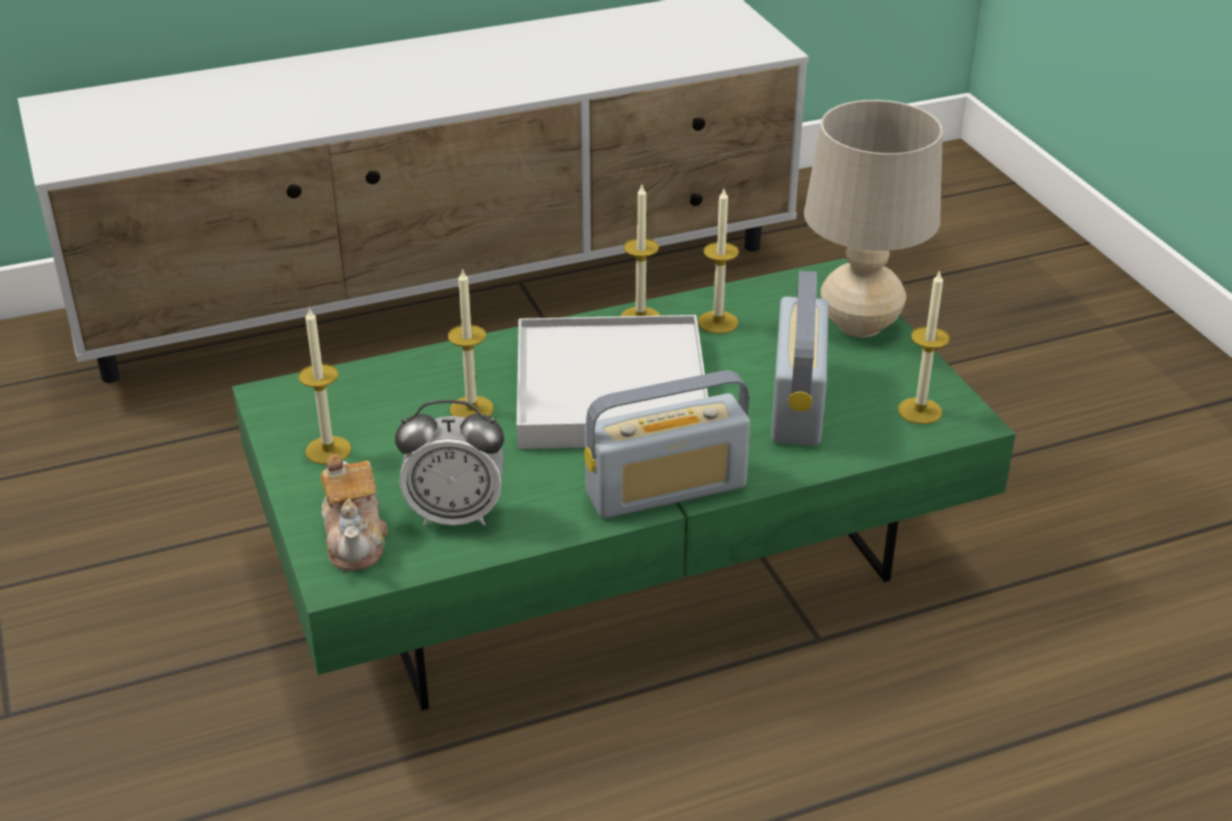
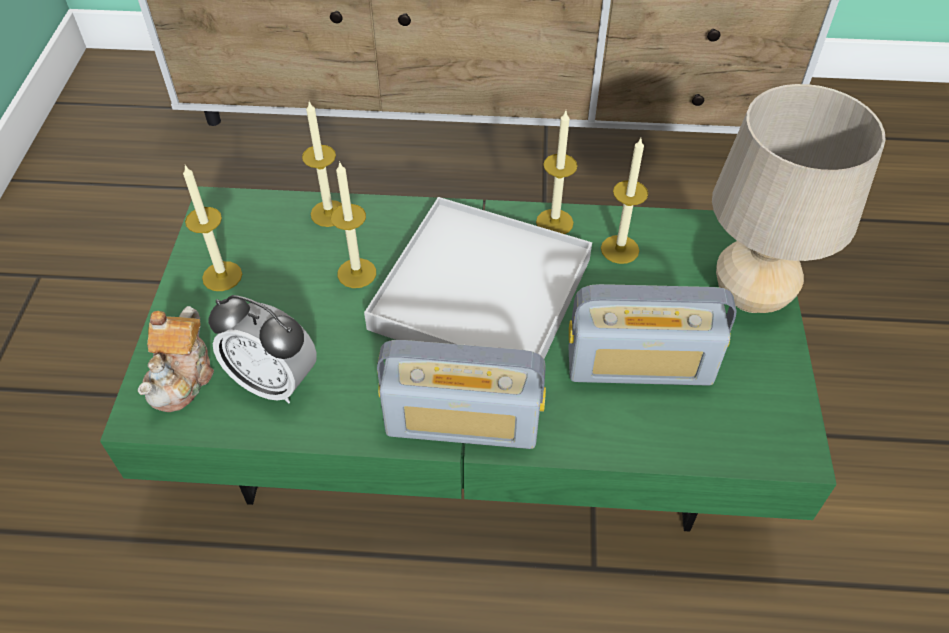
camera: 25 degrees right, 15 degrees up
(797, 402) = (640, 366): radio -> radio turned 60 degrees clockwise
(919, 411) = (752, 420): candle -> candle (329, 213)

